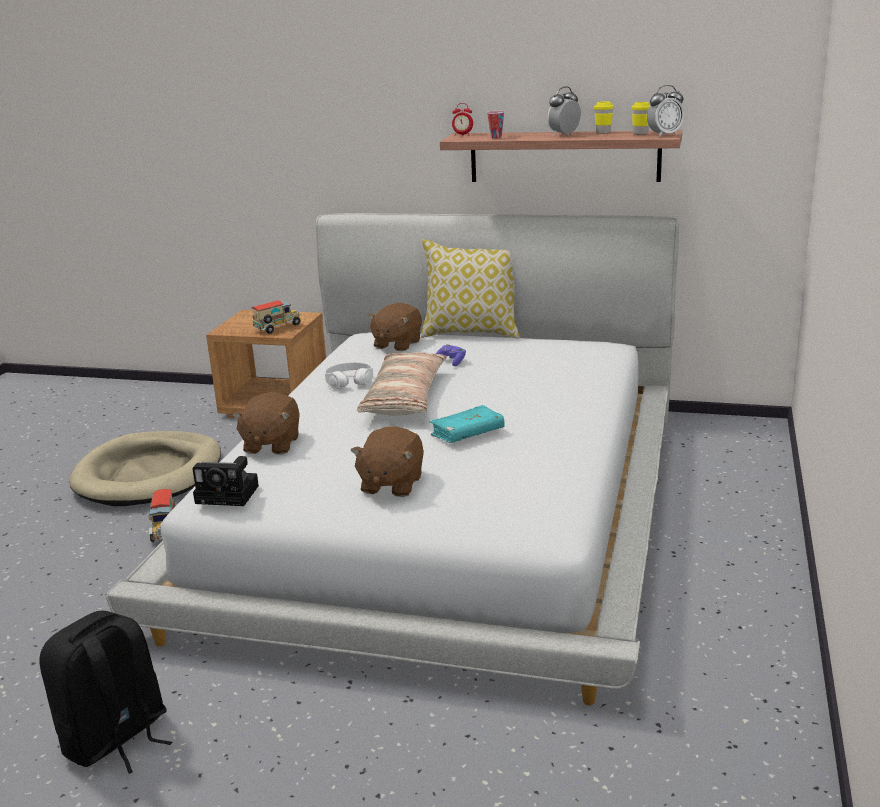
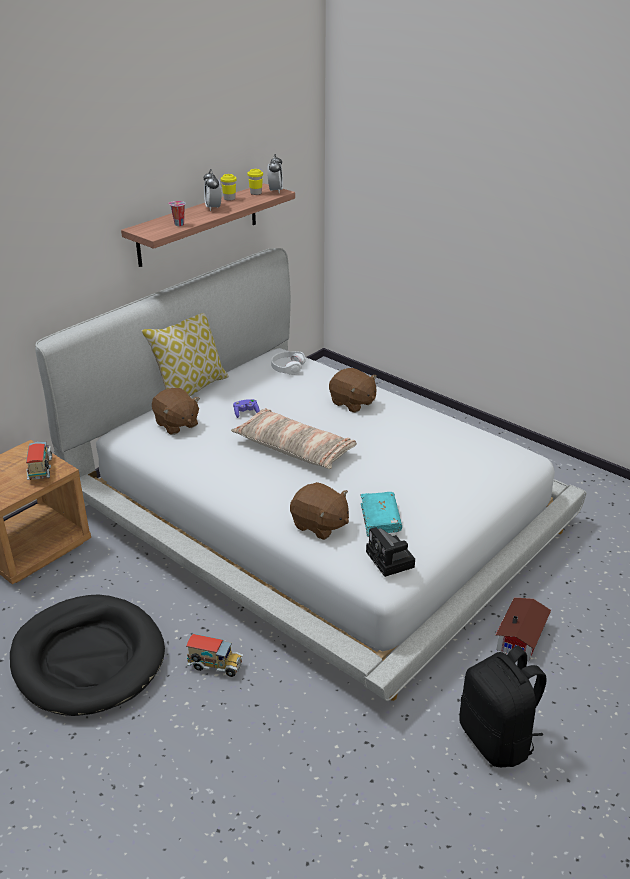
camera: 65 degrees left, 10 degrees up
(149, 474) = (88, 658): beige dog bed -> black dog bed
(230, 494) = (391, 560): camera -> camera turned 120 degrees clockwise
(319, 718) = (523, 636): none -> toy house
(349, 381) = (234, 463): white headphones -> white headphones (287, 367)
(391, 484) = (431, 490): brown plush toy -> brown plush toy (352, 403)
(462, 135) = (142, 229): alarm clock -> none
(467, 434) = (381, 443): turquoise book -> turquoise book (380, 519)

